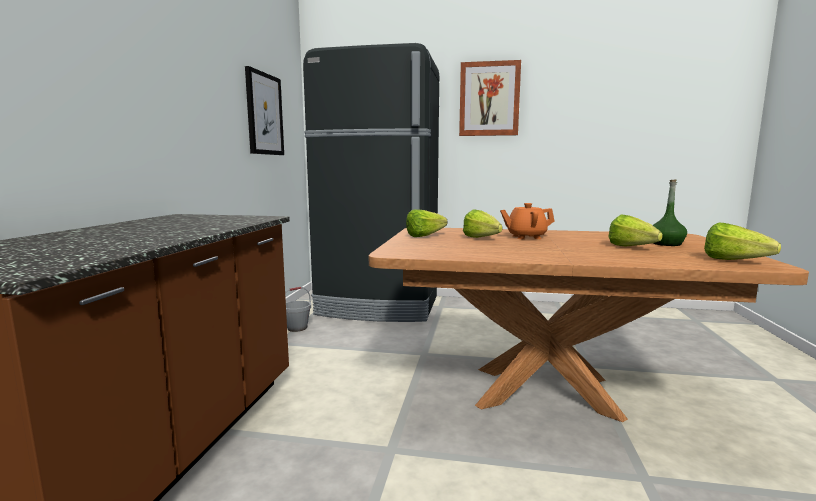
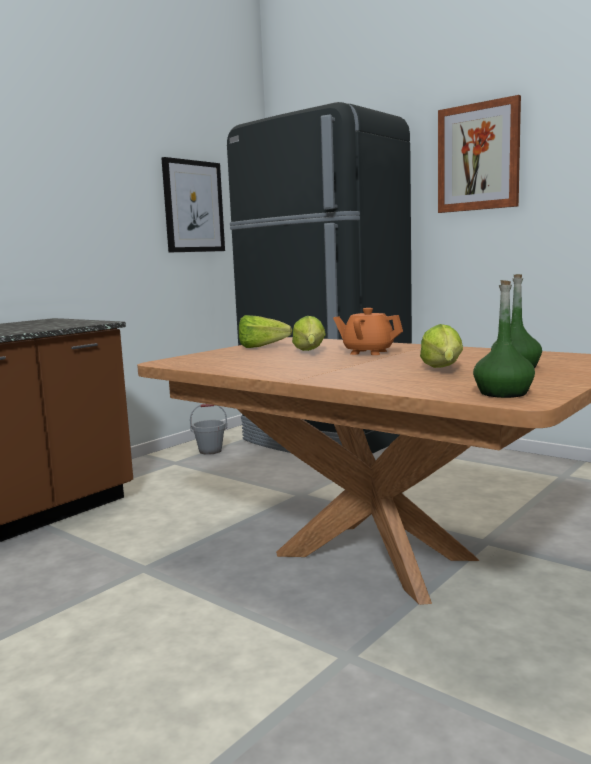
camera: 30 degrees right, 0 degrees up
(739, 262) = (503, 393): lettuce -> green bottle

